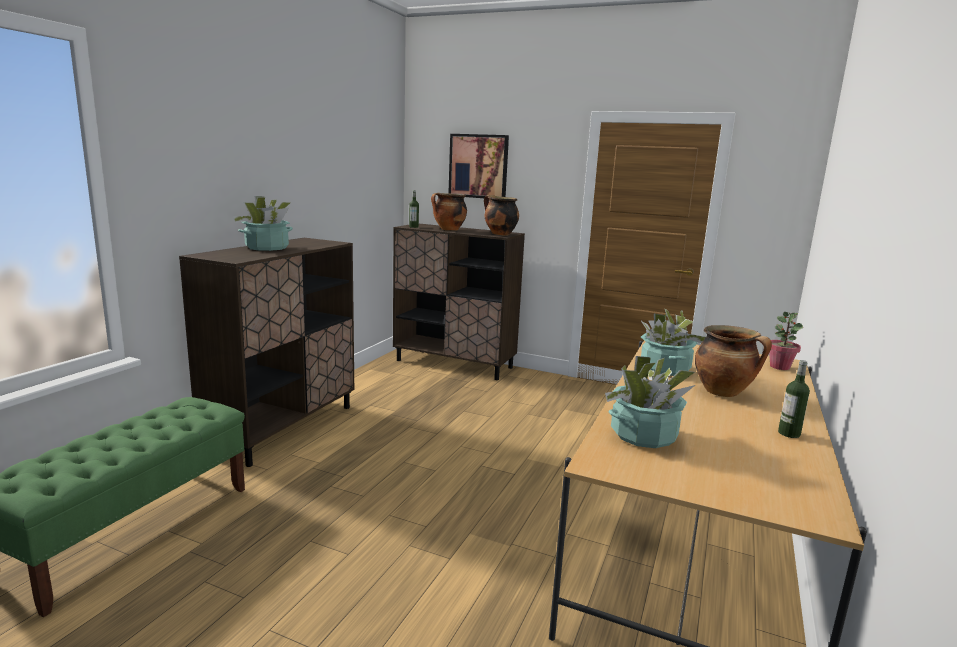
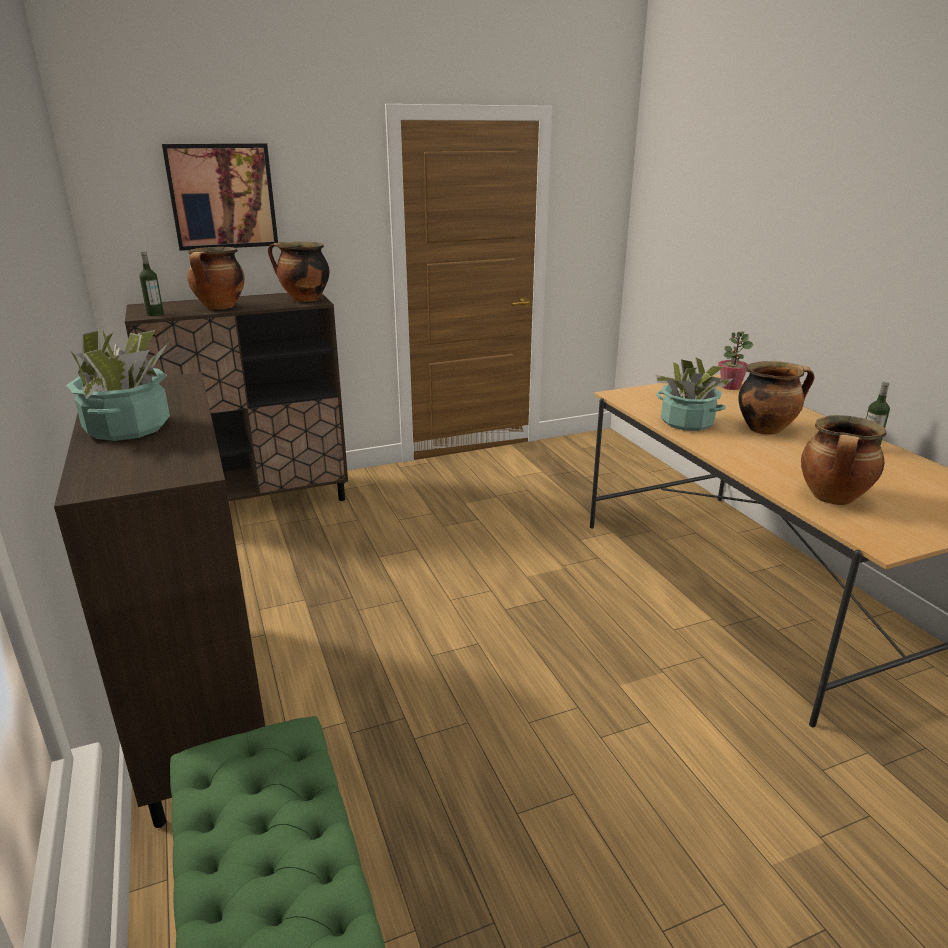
camera: 45 degrees left, 10 degrees up
(643, 435) = (833, 499): potted plant -> cooking pot

